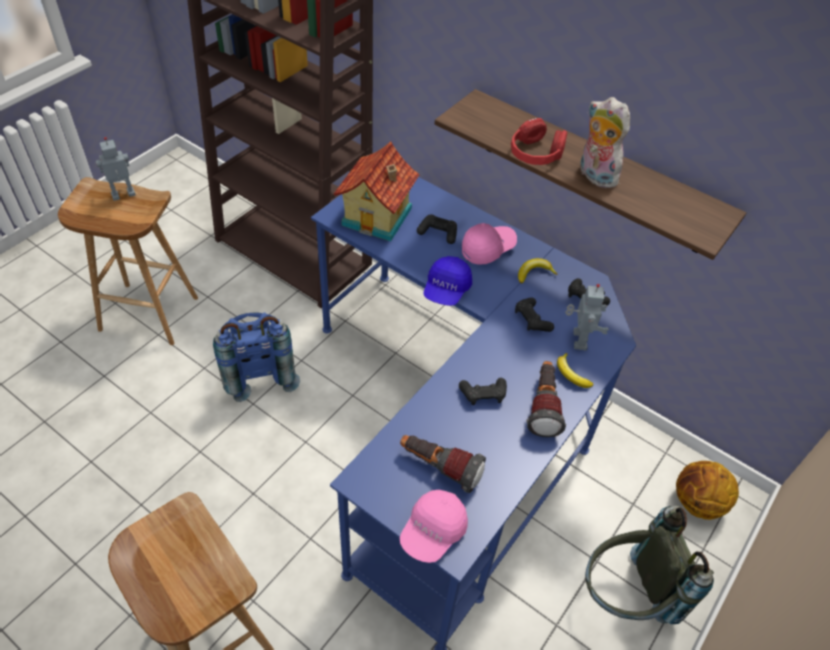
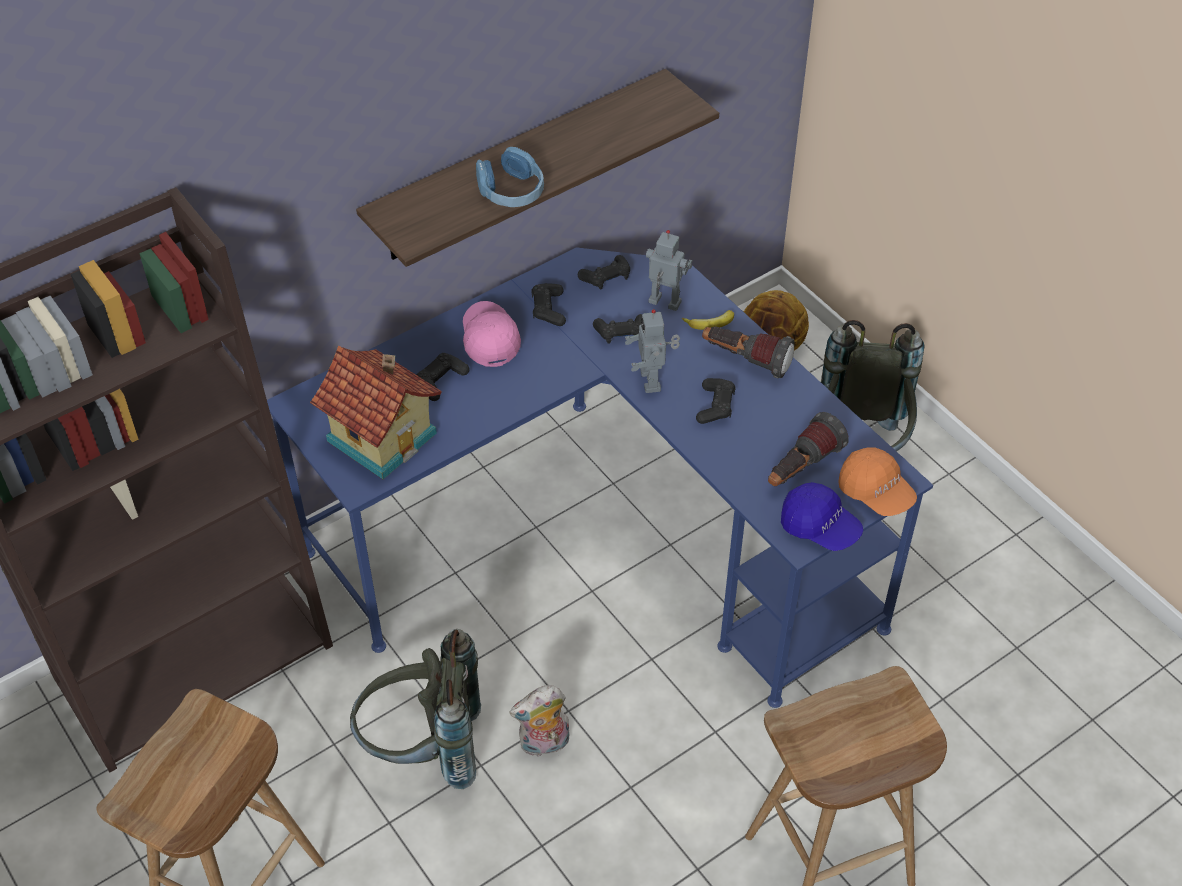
camera: 70 degrees left, 0 degrees up
(123, 196) = (173, 755): toy robot -> toy robot (652, 381)
(258, 371) = (424, 750): blue backpack -> grey backpack
(433, 532) = (876, 492): pink cap -> orange cap
(446, 290) = (545, 398): blue cap -> blue cap (819, 527)
(534, 273) = (548, 309): banana -> black game controller
(536, 153) = (511, 191): red headphones -> blue headphones
(594, 175) = (568, 156): plush toy -> plush toy (544, 744)

